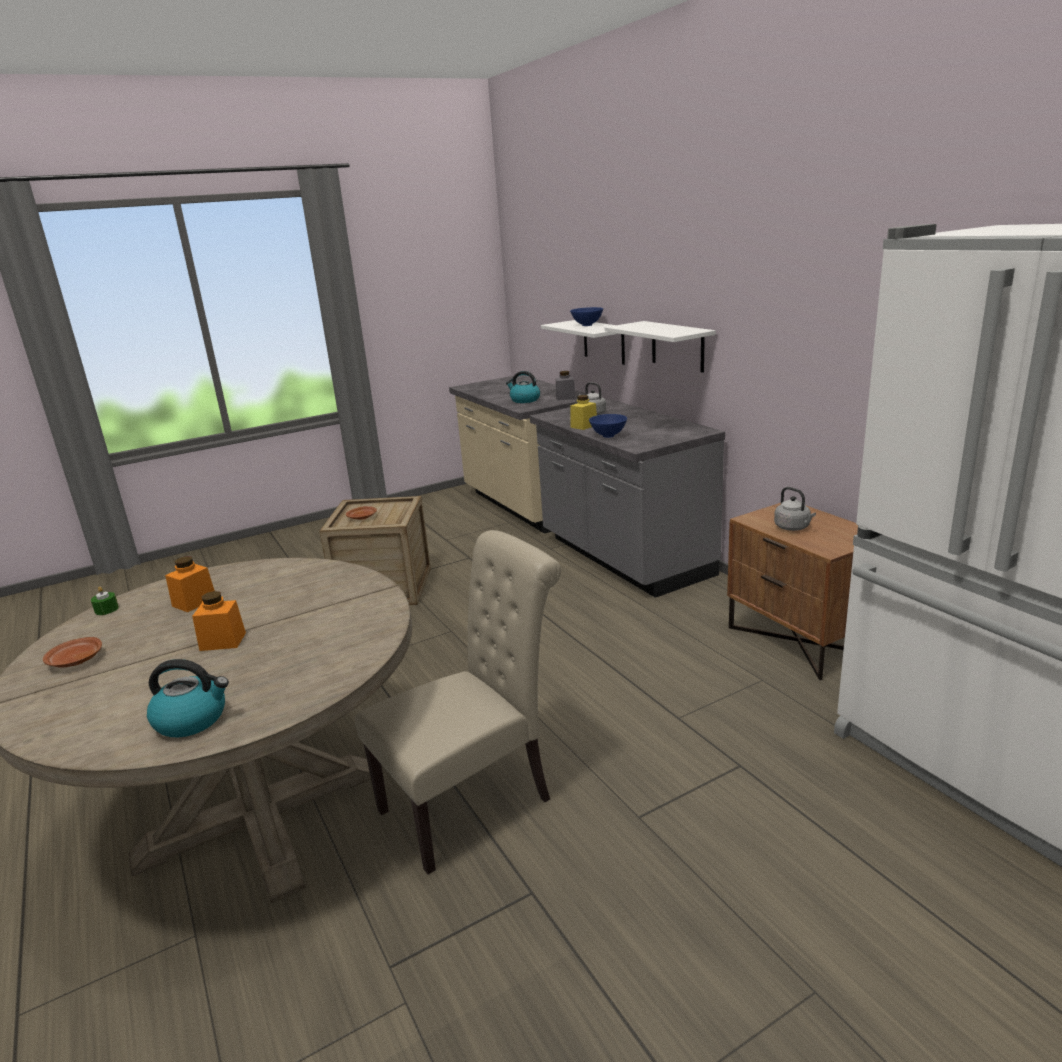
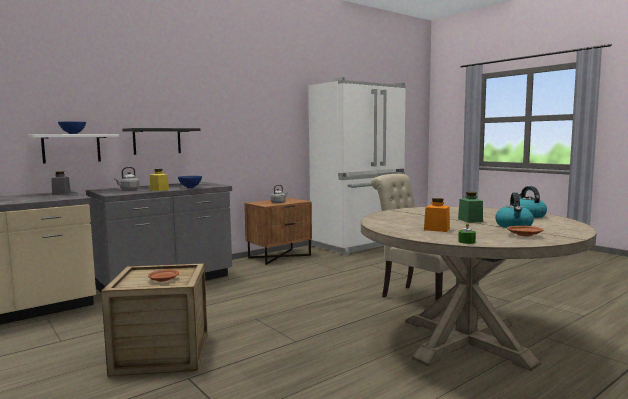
camera: 100 degrees left, 15 degrees down
(223, 641) = (470, 220): orange jar -> green jar
(524, 400) = (45, 198): kettle -> kettle (514, 226)
(677, 346) = (157, 141): white shelf -> black shelf

